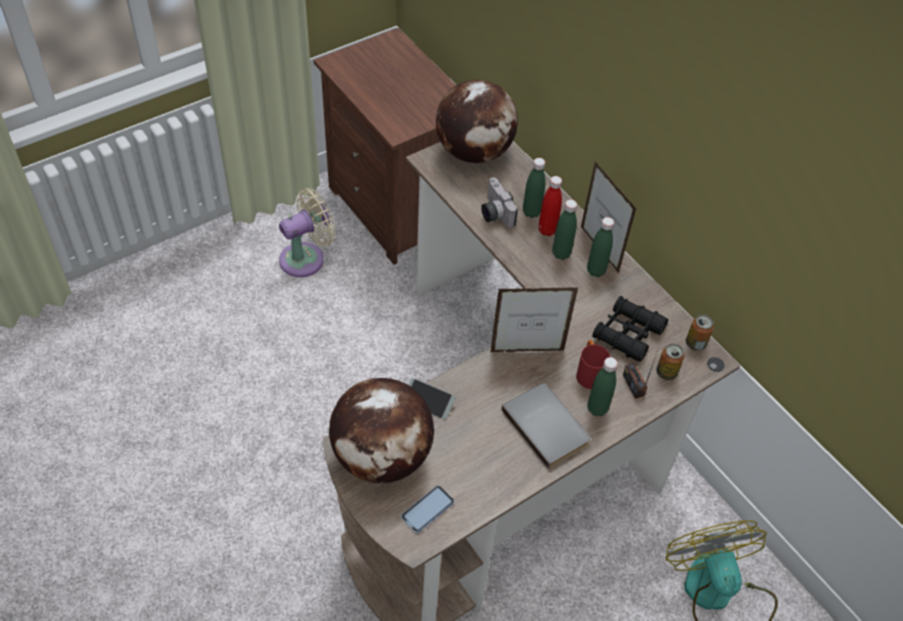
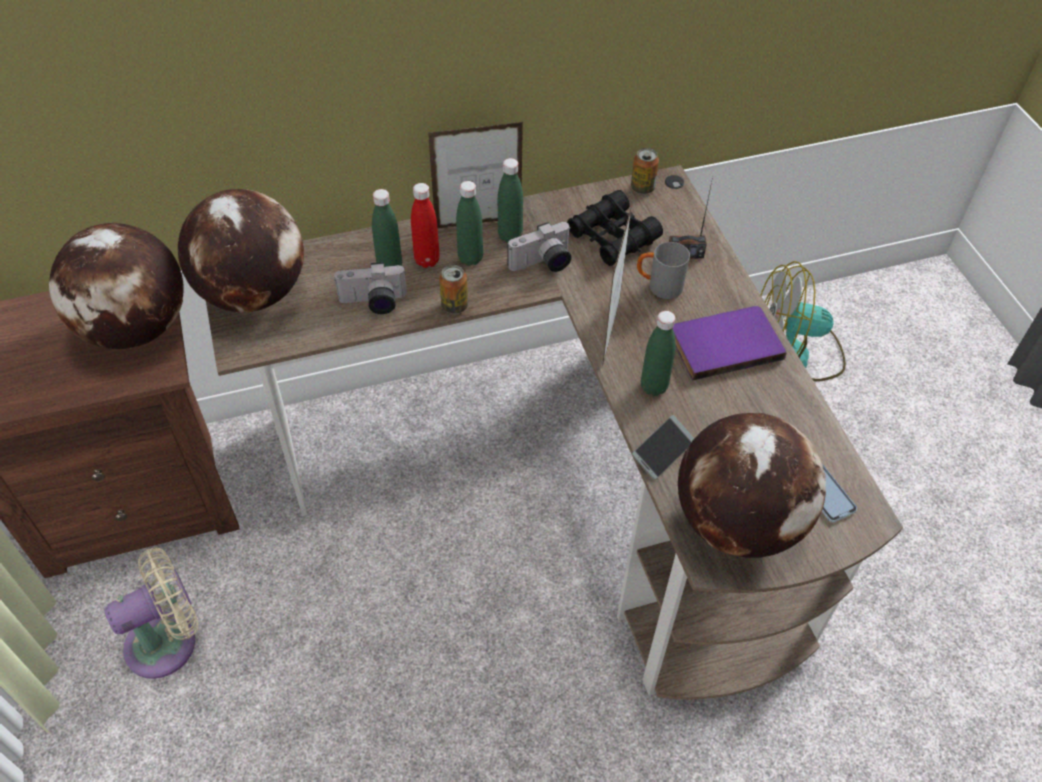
camera: 70 degrees left, 0 degrees up
(306, 258) = (168, 641): beige fan -> beige fan turned 75 degrees clockwise
(423, 111) = (136, 329): none -> globe
(548, 425) = (724, 343): grey book -> purple book
(576, 296) = (543, 264): none -> camera
(588, 373) = (658, 286): red mug -> grey mug
(597, 408) = (710, 293): green bottle -> green bottle (654, 386)
(666, 372) = (675, 222): can -> can (454, 305)

